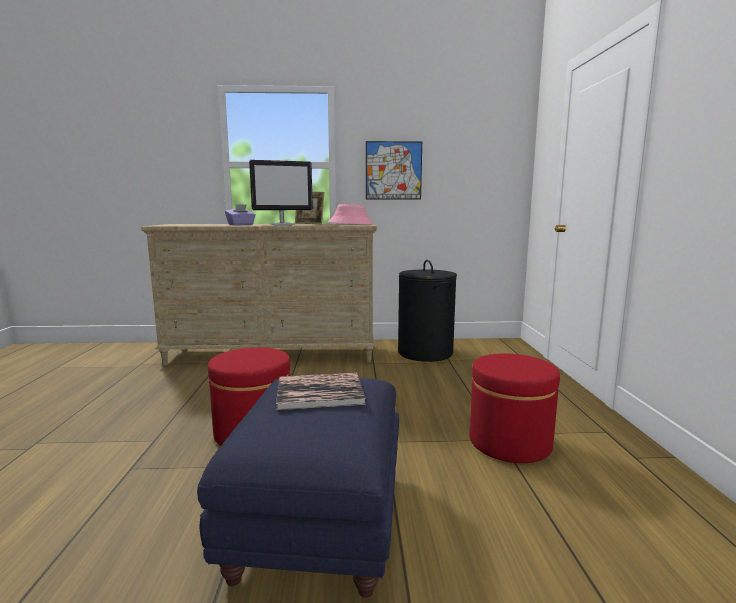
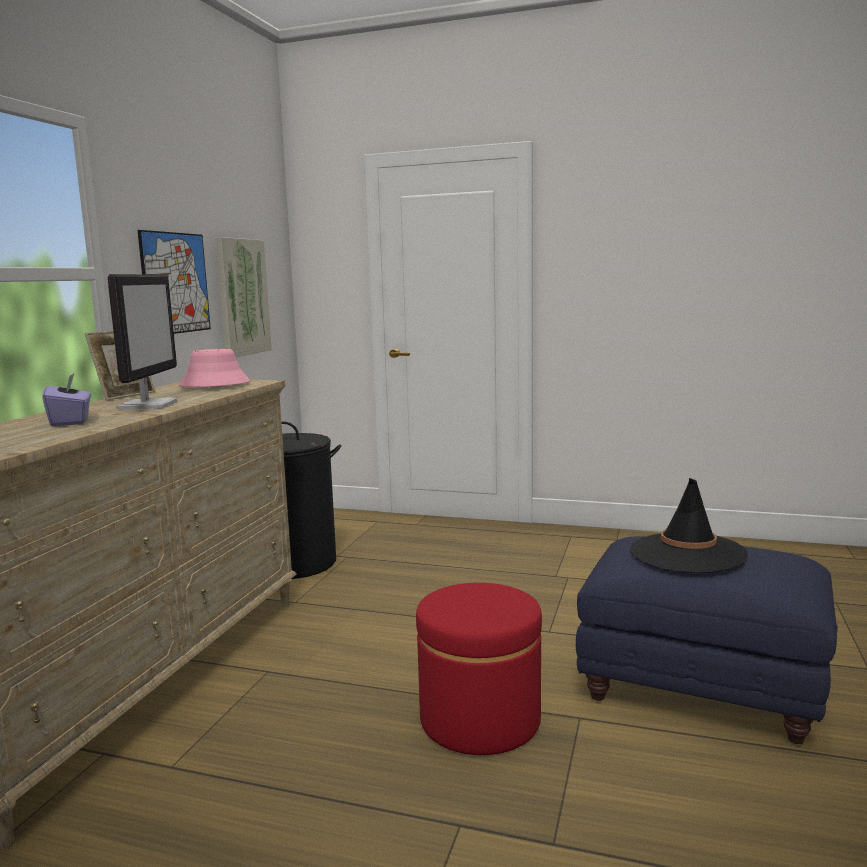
camera: 70 degrees left, 0 degrees up
(320, 392) = (687, 553): book -> black hat
(460, 181) = (242, 297): none -> picture
(509, 442) = (575, 574): red ottoman -> none

